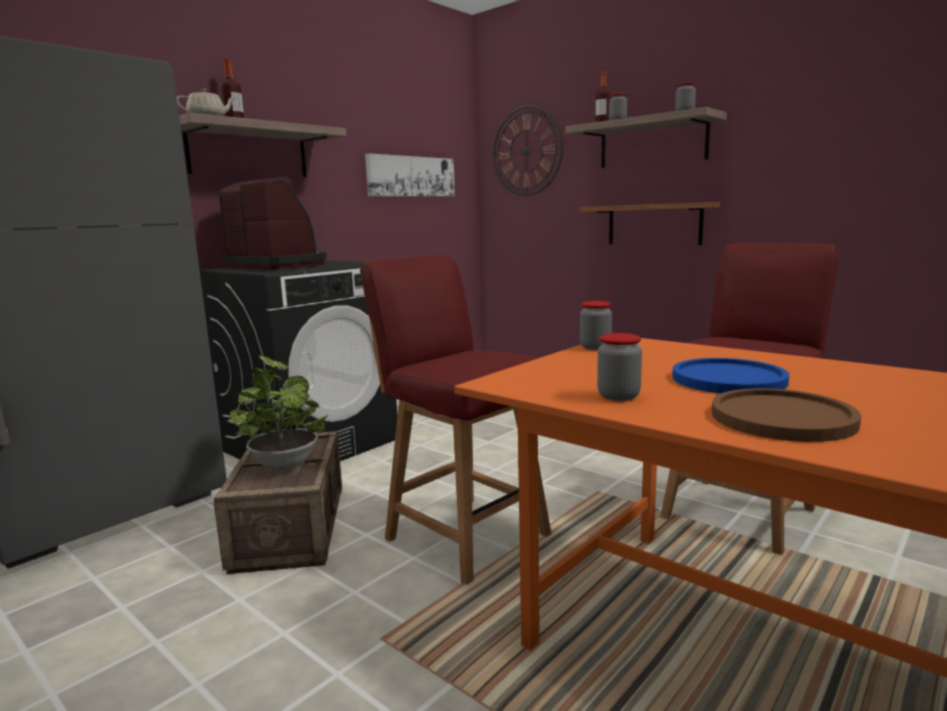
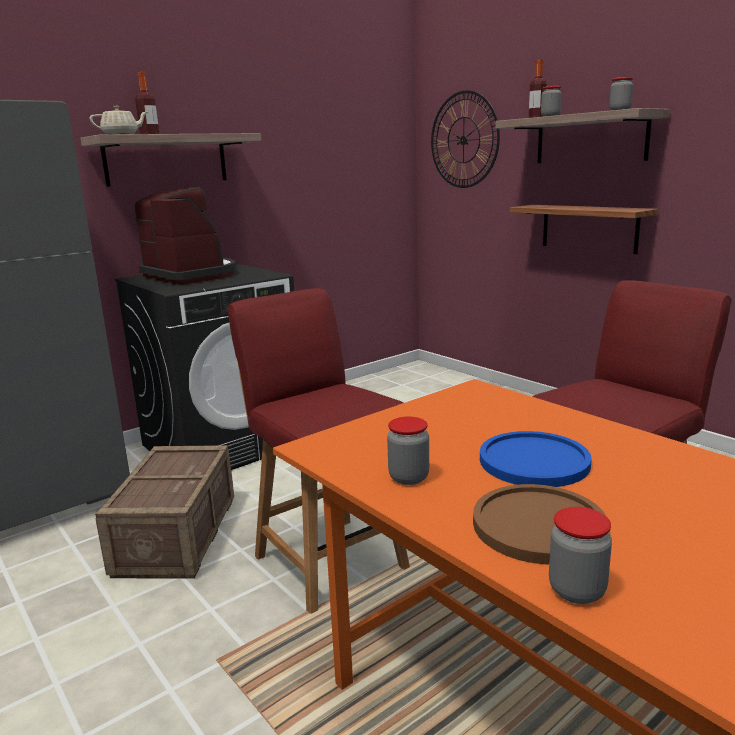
camera: 10 degrees right, 5 degrees up
(283, 463) = (167, 479): potted plant -> none
(411, 176) = (340, 170): picture -> none
(595, 347) = (442, 399): jar -> jar (577, 590)

